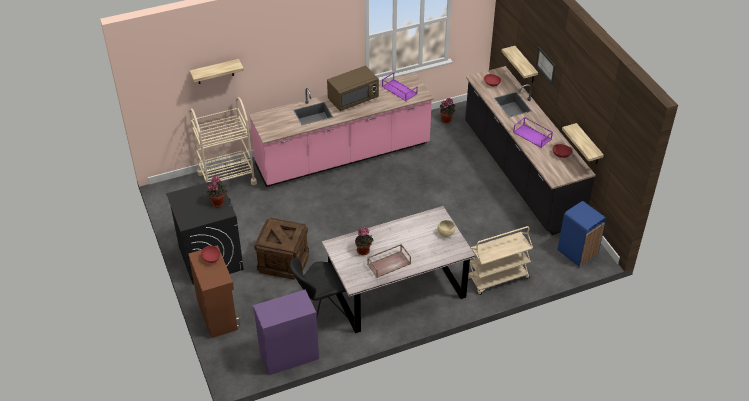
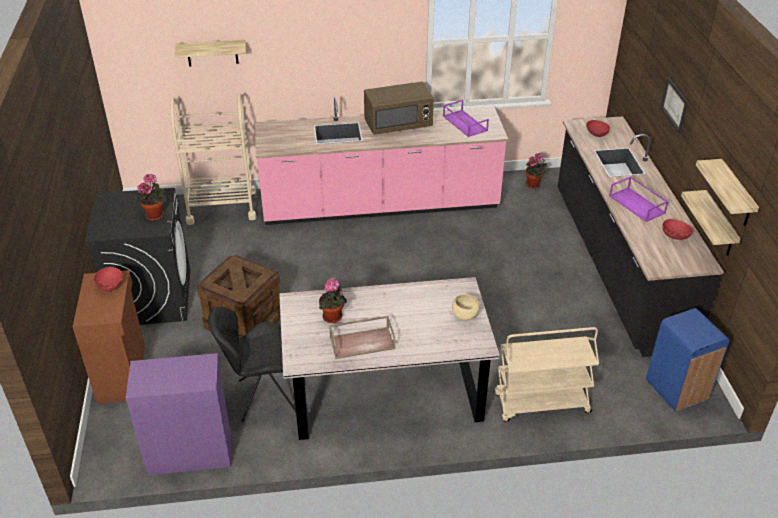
camera: 15 degrees right, 5 degrees down
(525, 65) = (648, 111): shelf -> shelf (736, 195)

